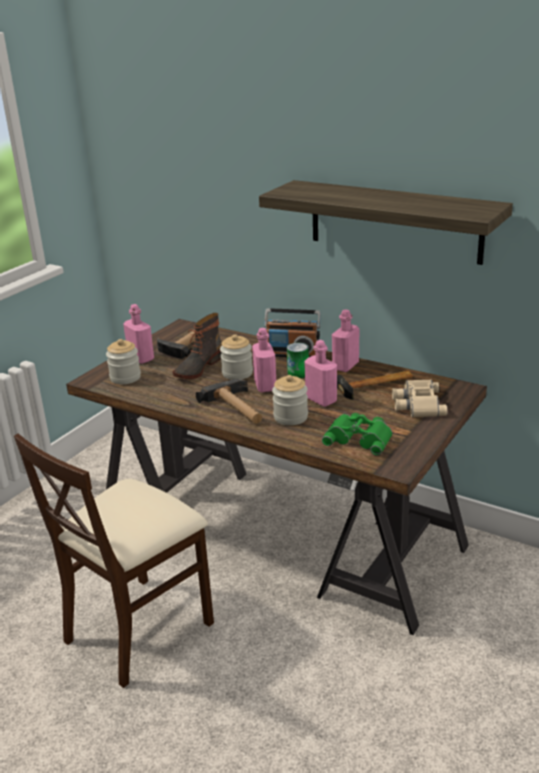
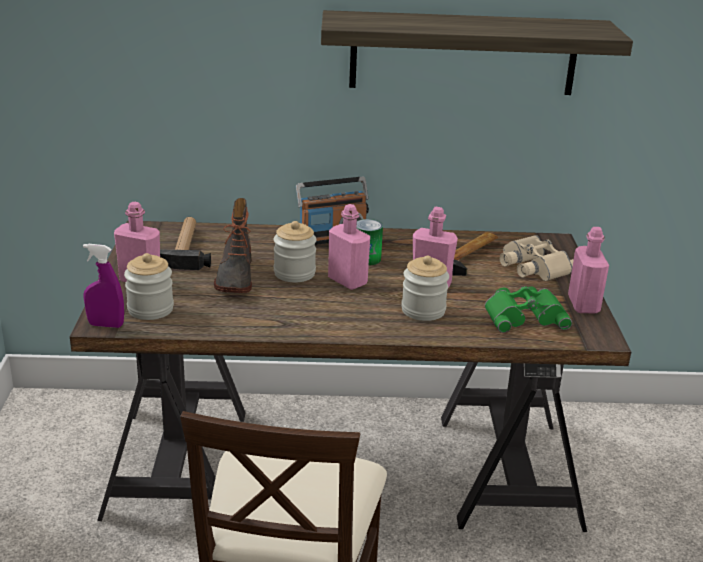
camera: 35 degrees left, 0 degrees up
(91, 381) = (106, 325): none -> purple spray bottle
(237, 408) = (349, 314): hammer -> none
(345, 366) = (408, 240): pink bottle -> pink bottle (583, 305)

